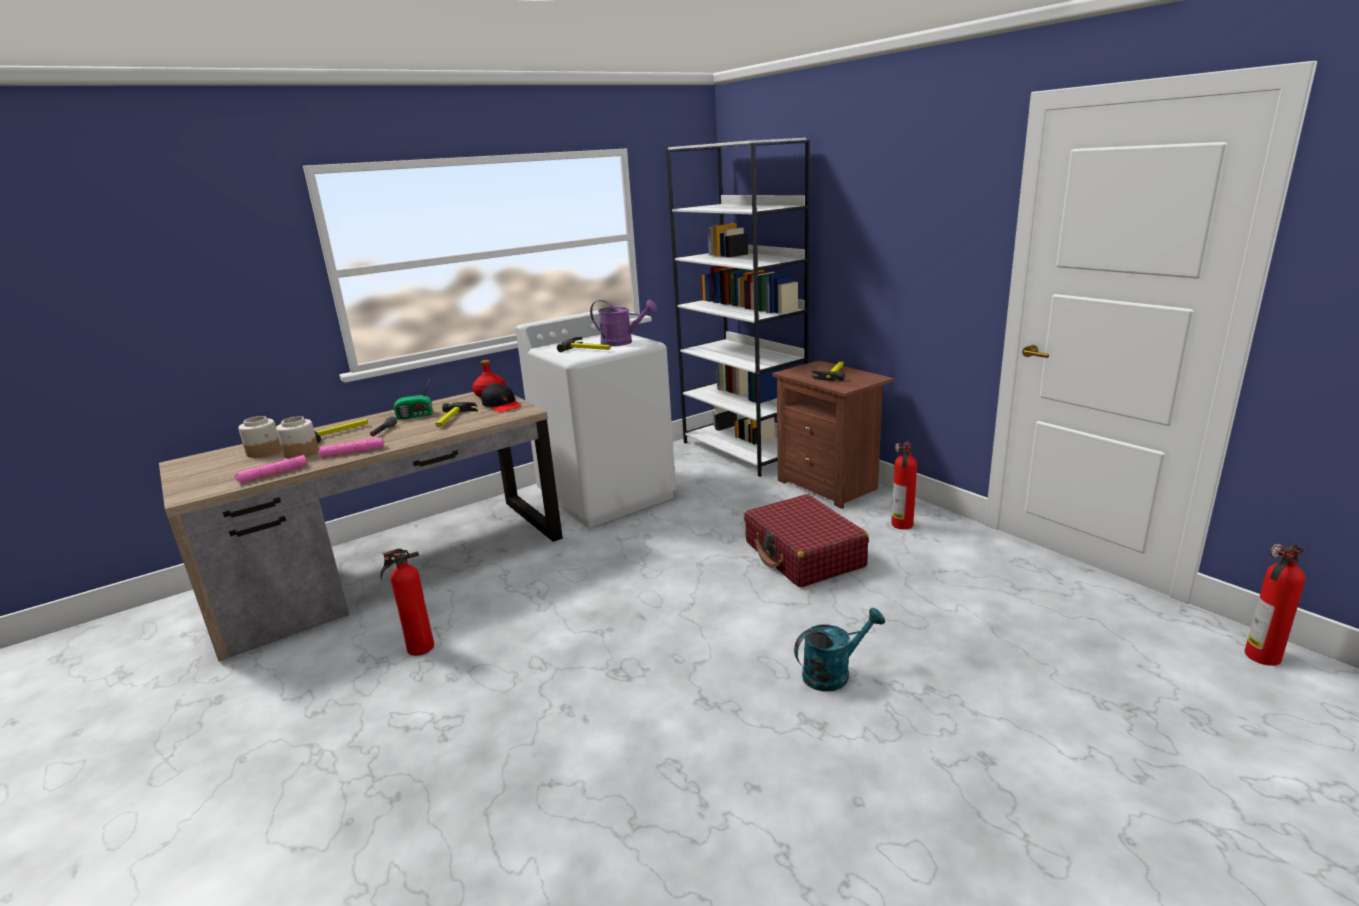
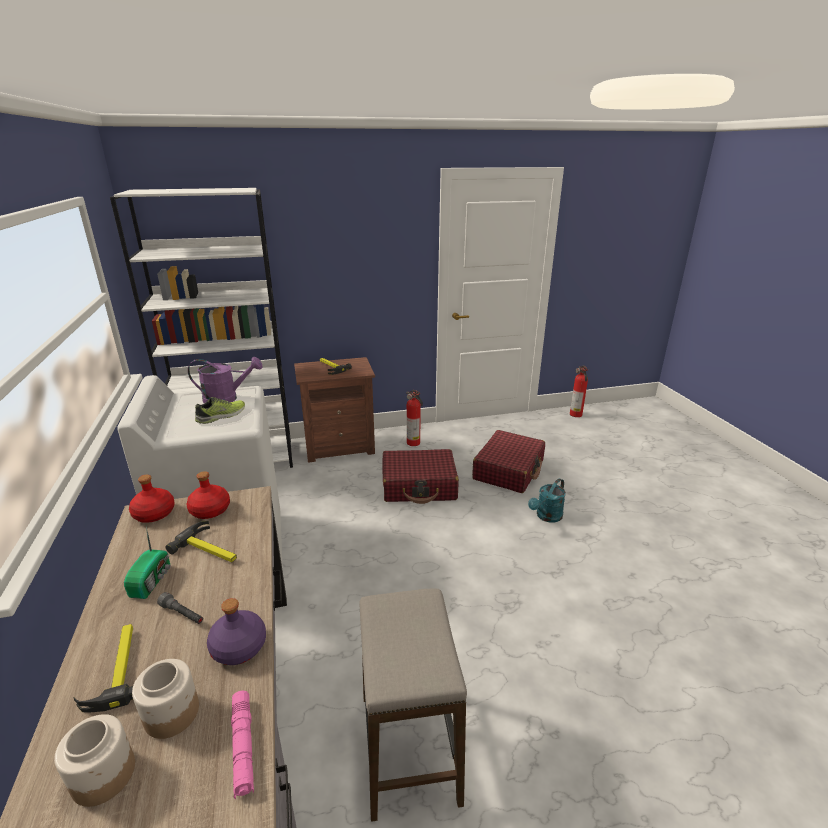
camera: 70 degrees left, 5 degrees up
(352, 452) = (238, 647): pink flashlight -> purple bottle
(418, 648) = (409, 746): fire extinguisher -> stool
(501, 405) = (210, 510): black cap -> red bottle
(588, 349) = (221, 416): hammer -> shoe
(622, 342) = (227, 399): purple watering can -> purple watering can turned 45 degrees clockwise
(833, 673) = (546, 517): turquoise watering can -> turquoise watering can turned 135 degrees counterclockwise
(926, 614) = (508, 470): none -> red suitcase

